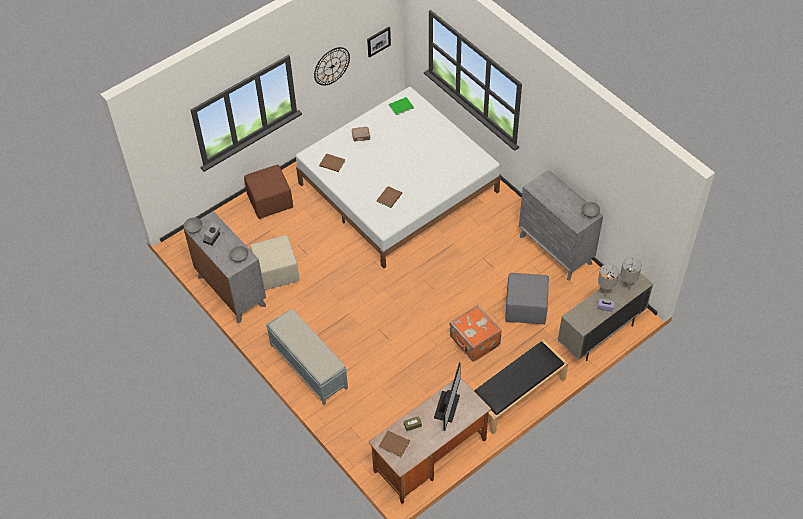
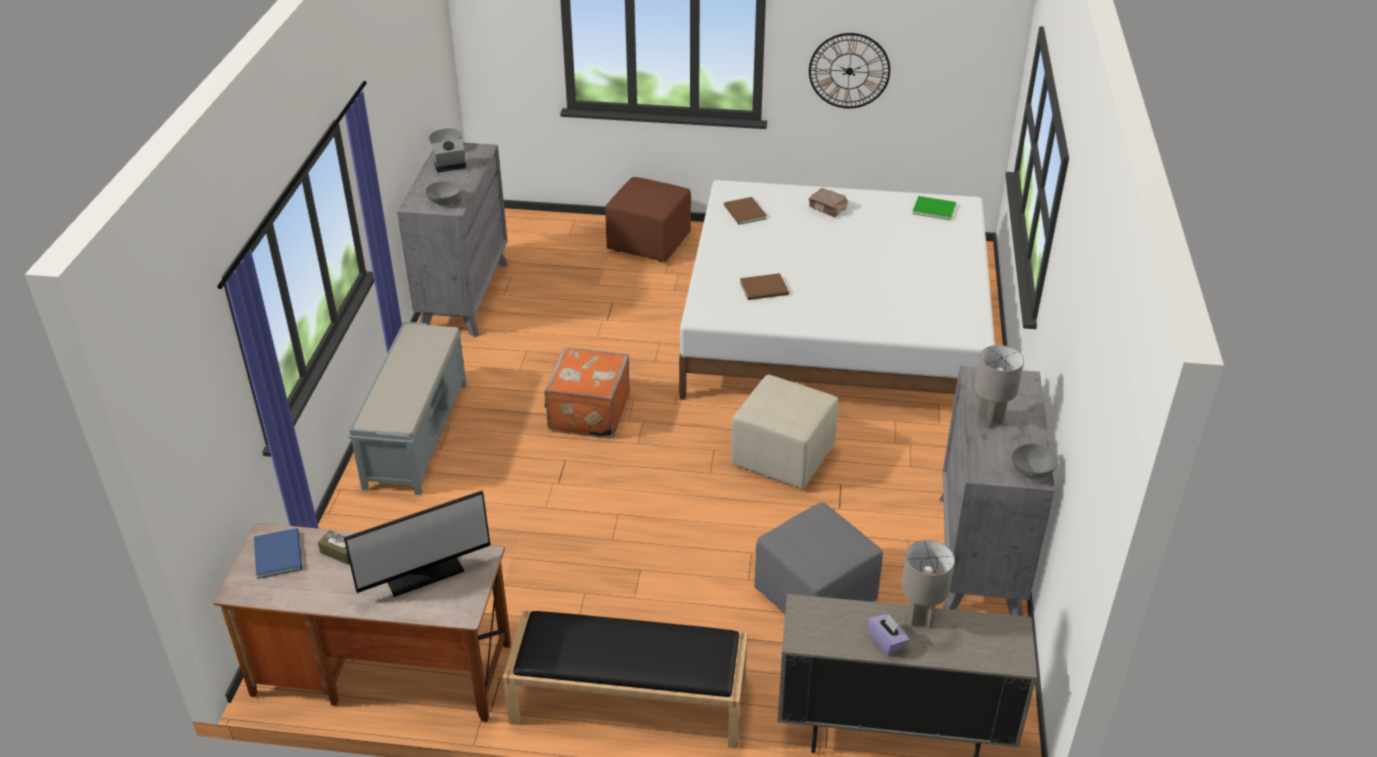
camera: 45 degrees right, 15 degrees down
(277, 272) = (543, 313): beige ottoman -> beige ottoman (784, 457)
(378, 41) = (958, 81): picture -> none
(394, 443) = (280, 553): brown book -> blue book
(474, 342) = (670, 577): orange suitcase -> orange suitcase (587, 413)
(627, 285) = (978, 641): grey table lamp -> grey table lamp (990, 420)

